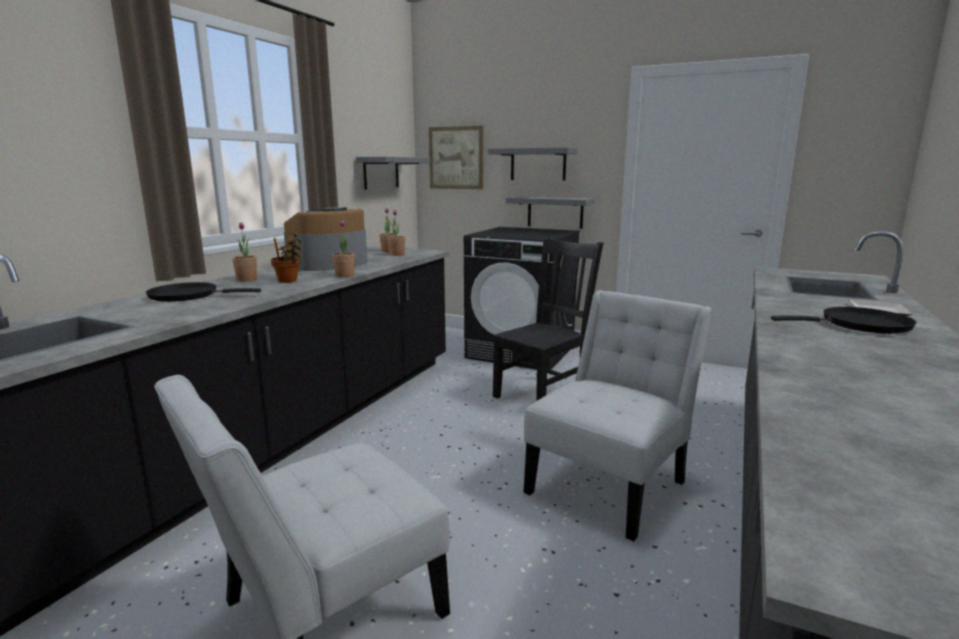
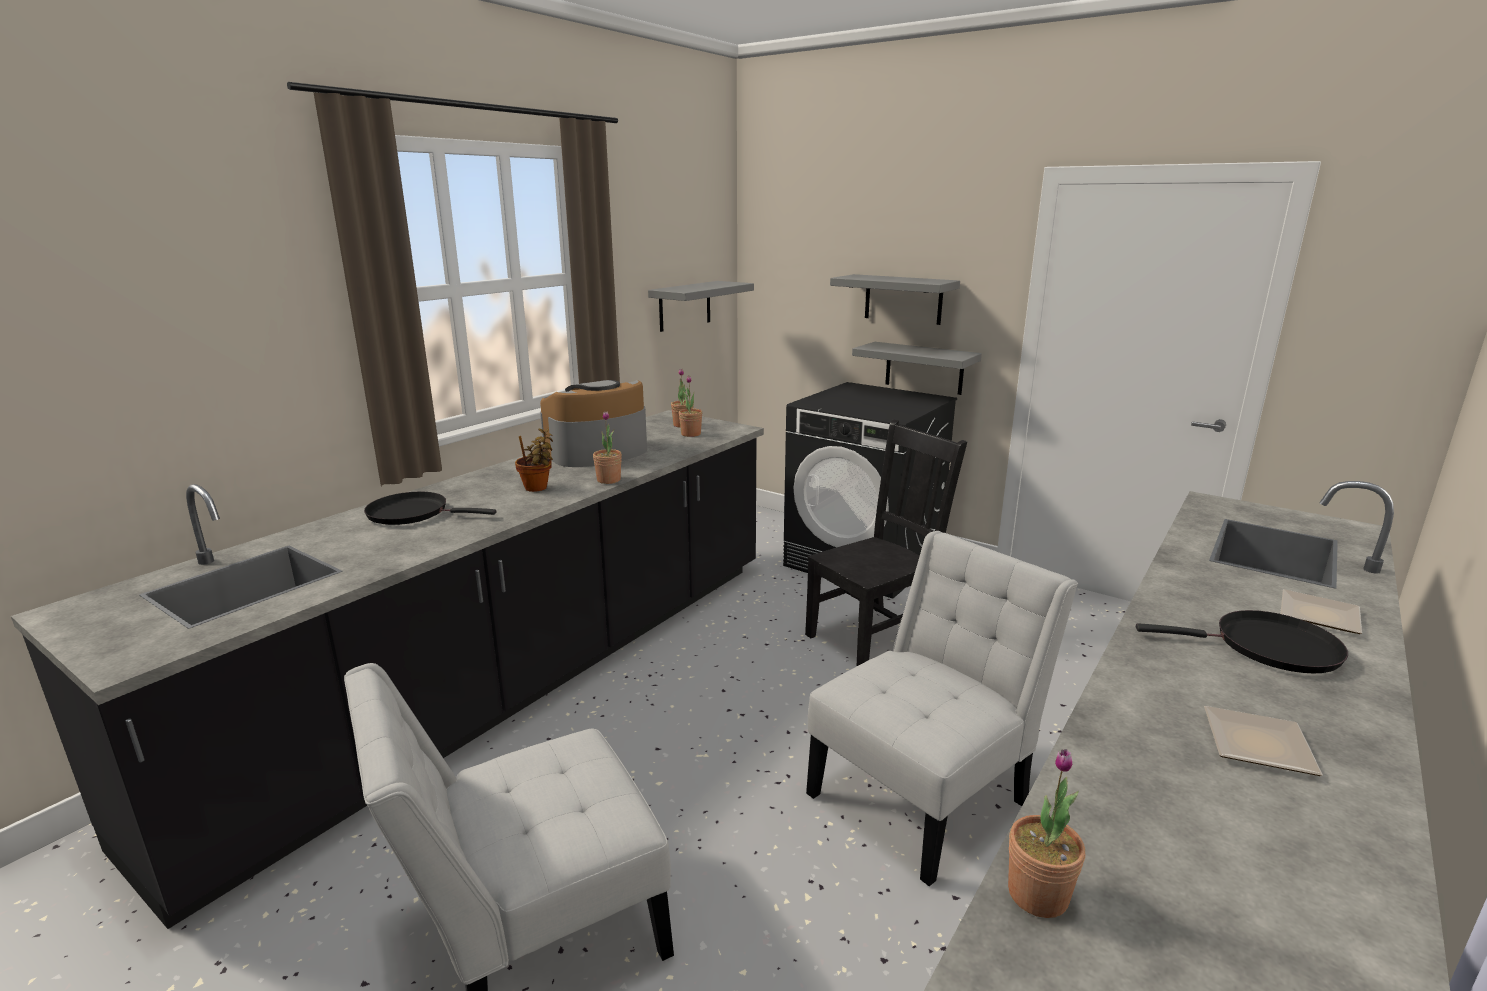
camera: 10 degrees right, 5 degrees up
(247, 279) = (488, 482): potted plant -> potted plant (1038, 895)
(456, 158) = (791, 281): picture -> none
(896, 367) = (1262, 747): none -> plate

